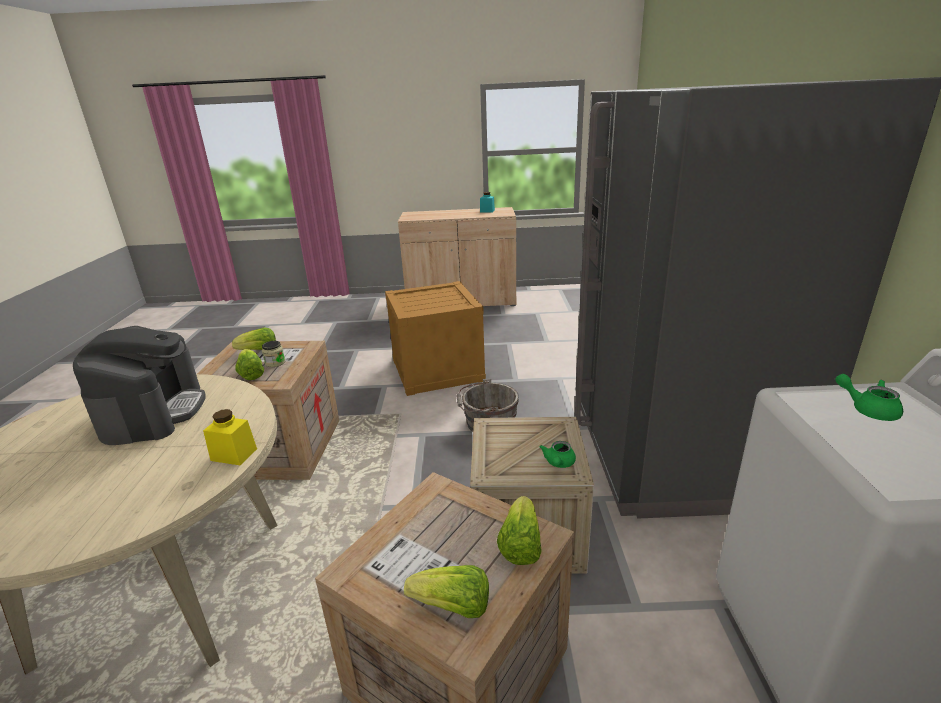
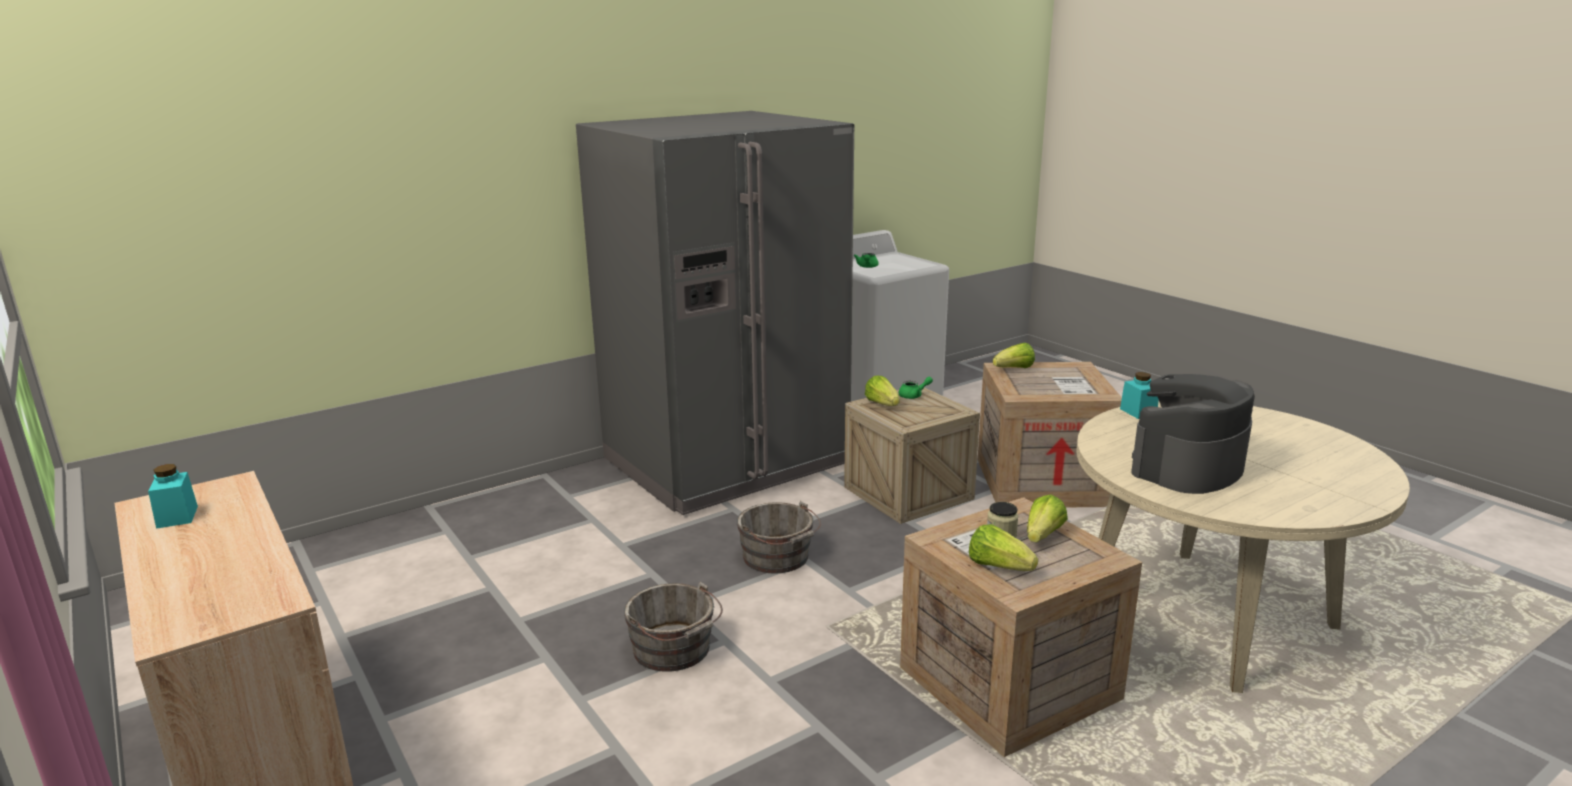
camera: 125 degrees left, 5 degrees down
(234, 454) = (1138, 412): yellow jar -> turquoise jar
(437, 370) = (674, 650): crate -> grey bucket
(453, 607) = (1073, 371): lettuce -> lettuce (882, 404)

